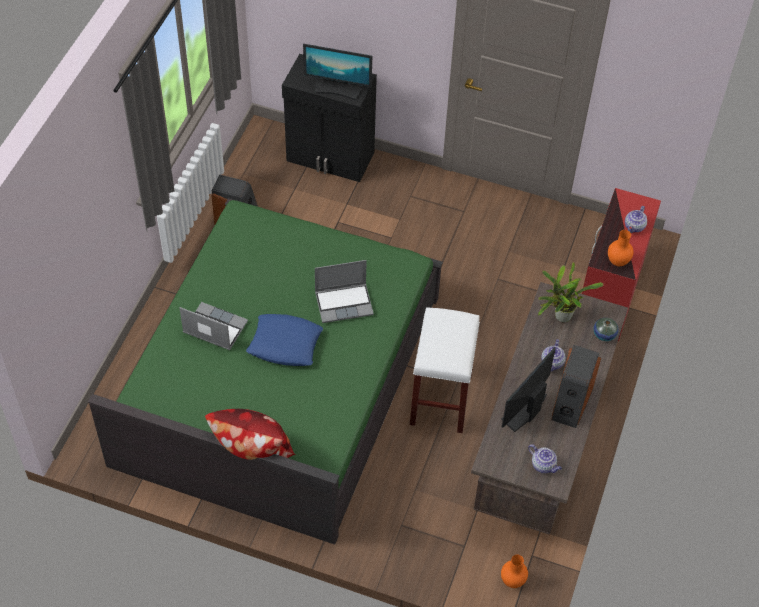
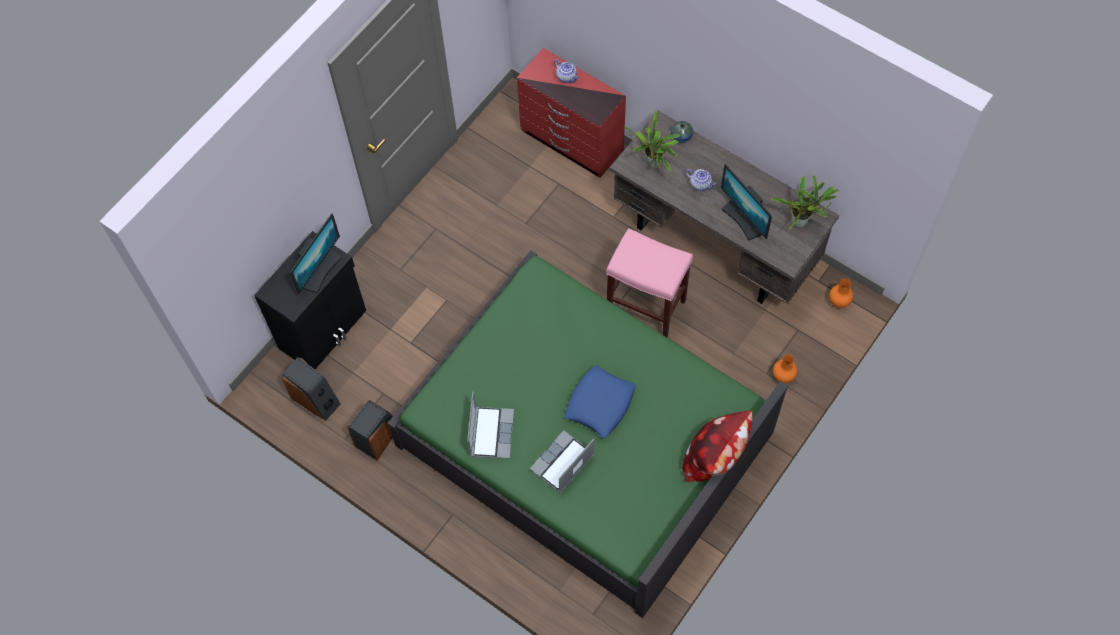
camera: 70 degrees left, 10 degrees up
(344, 303) = (568, 340): laptop -> laptop (491, 432)
(440, 398) = (645, 307): white stool -> pink stool
(544, 465) = (802, 221): teapot -> potted plant
(570, 403) = (745, 183): speaker -> speaker (316, 399)
(617, 262) = (602, 103): orange vase -> orange vase (783, 377)

